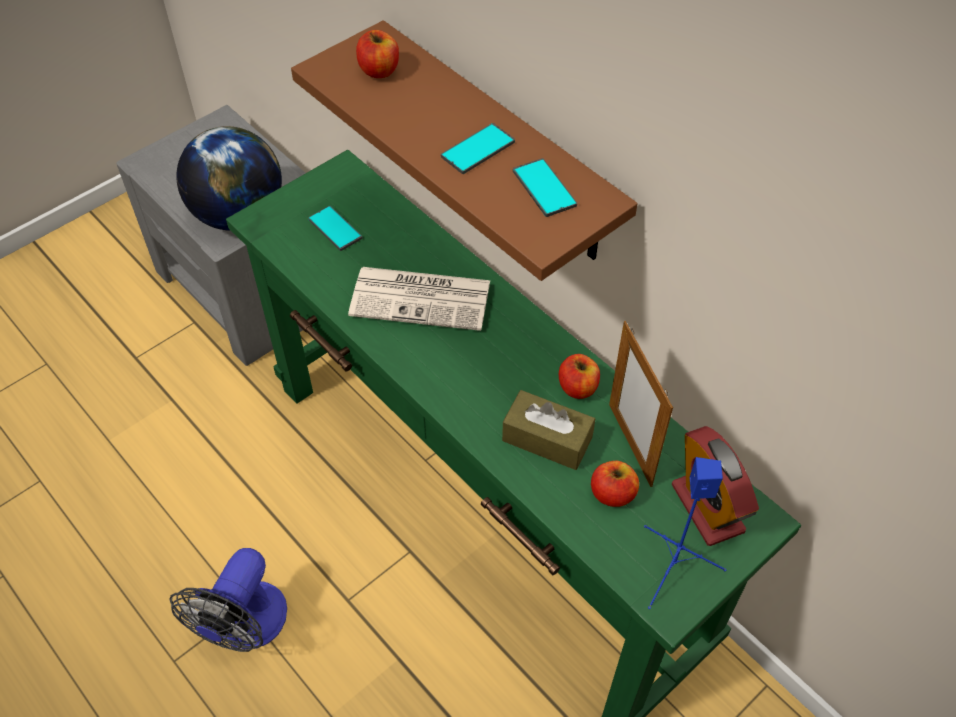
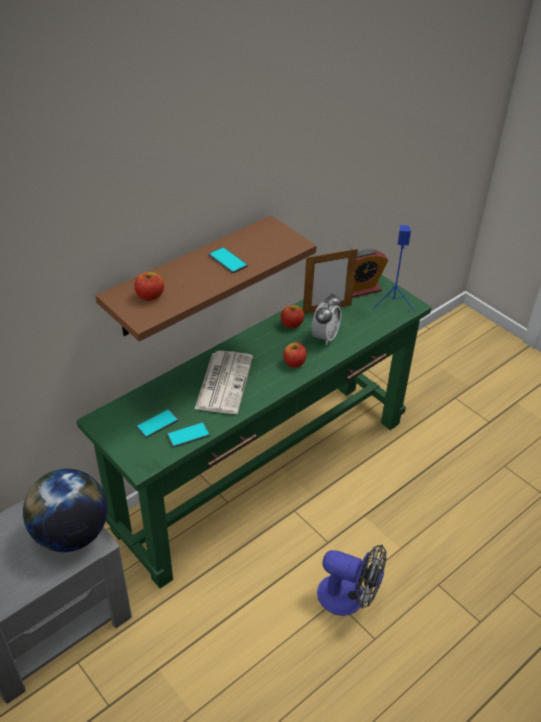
camera: 90 degrees left, 10 degrees down
(544, 188) = (260, 241): phone -> phone (188, 435)
(547, 439) = (325, 337): brown tissue box -> alarm clock
(612, 494) = (356, 317): apple -> apple (294, 362)

